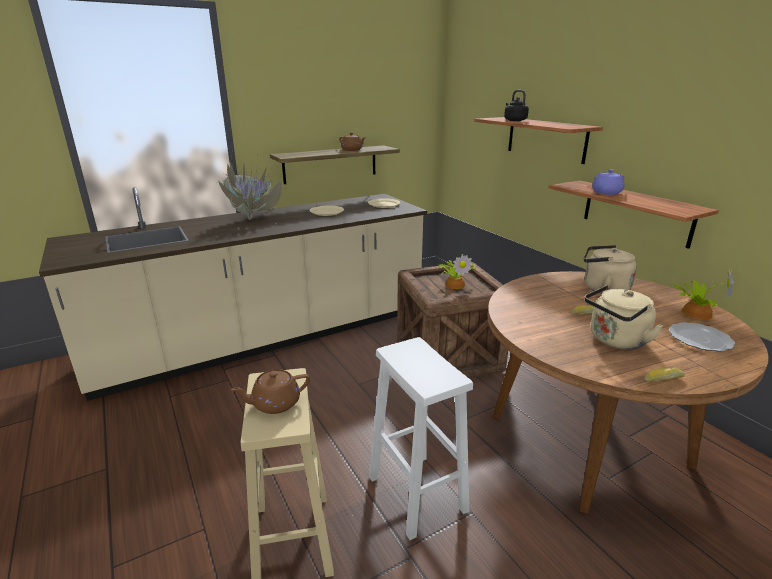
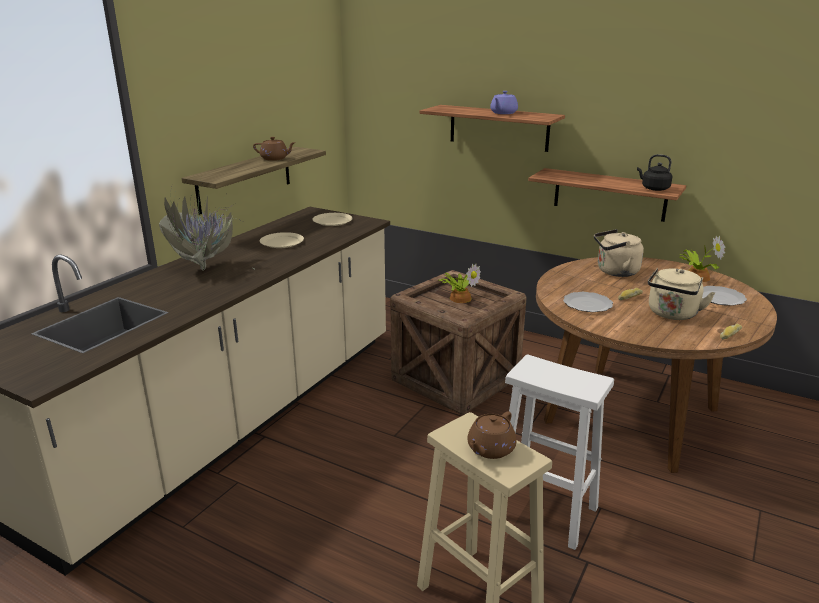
camera: 30 degrees left, 0 degrees up
(514, 120) = (468, 111): black kettle -> black kettle (653, 188)
(533, 309) = (587, 304): none -> plate
(606, 193) = (587, 180): purple teapot -> purple teapot (503, 113)

